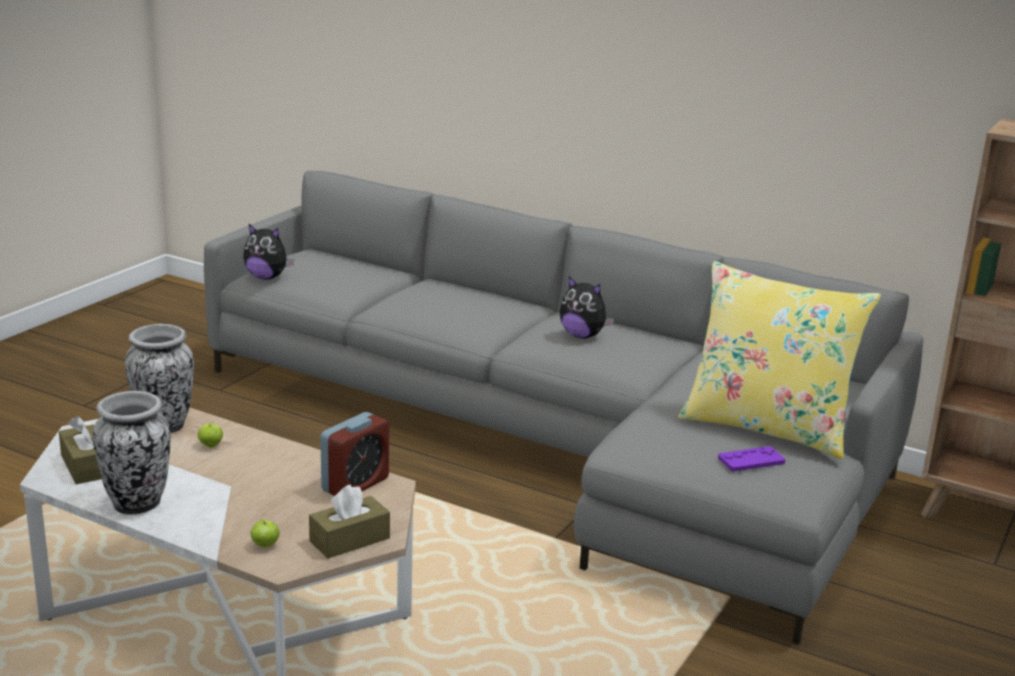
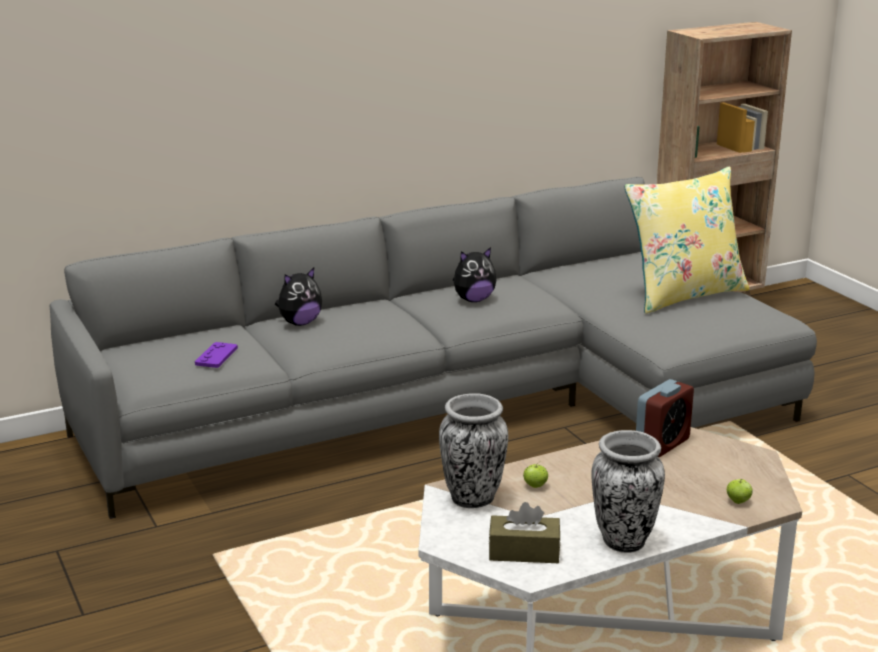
camera: 55 degrees left, 0 degrees up
(267, 277) = (159, 382): plush toy -> plush toy (299, 323)
(349, 540) = (752, 467): brown tissue box -> none
(355, 484) = (662, 444): alarm clock -> alarm clock turned 60 degrees clockwise
(751, 460) = (729, 313): purple game controller -> purple game controller (216, 356)

